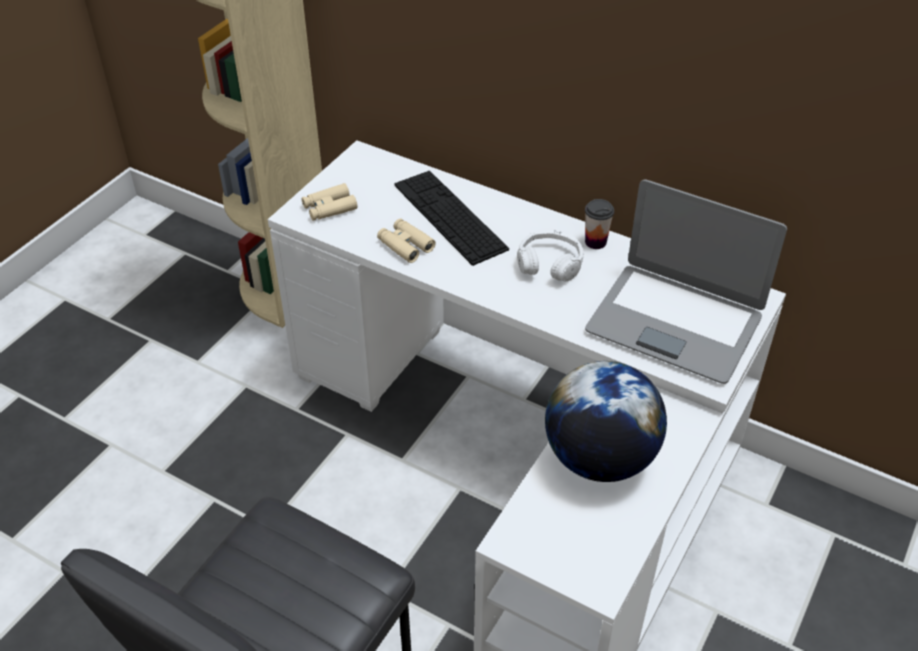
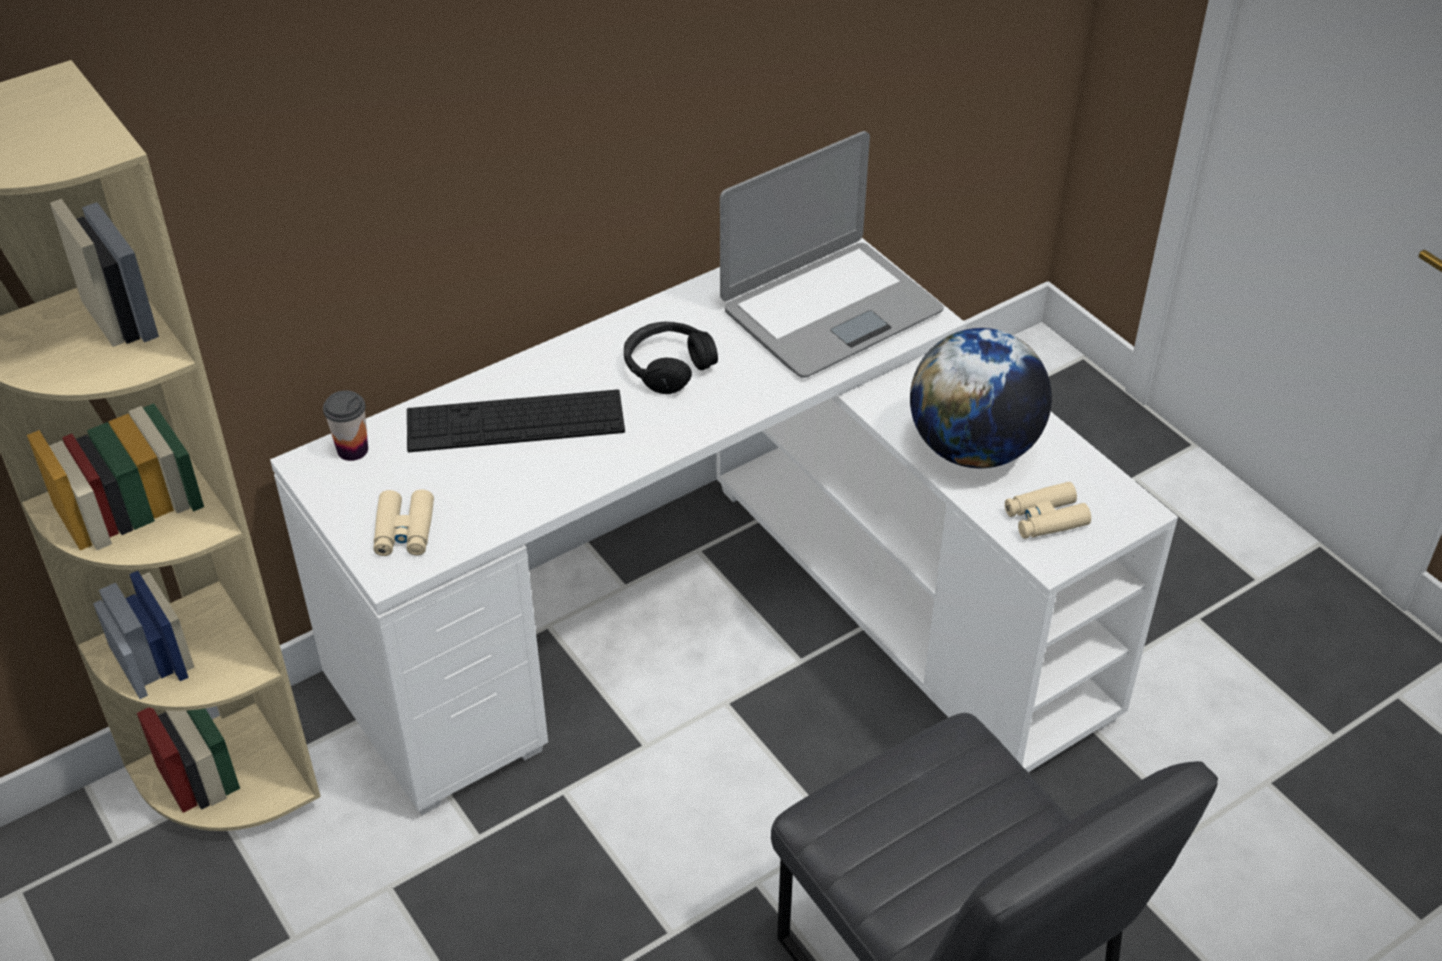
camera: 65 degrees left, 0 degrees up
(405, 245) = (541, 480): beige binoculars -> beige binoculars (1045, 518)
(550, 263) = (668, 367): white headphones -> black headphones
(595, 242) = (657, 317): cup -> cup (352, 450)

